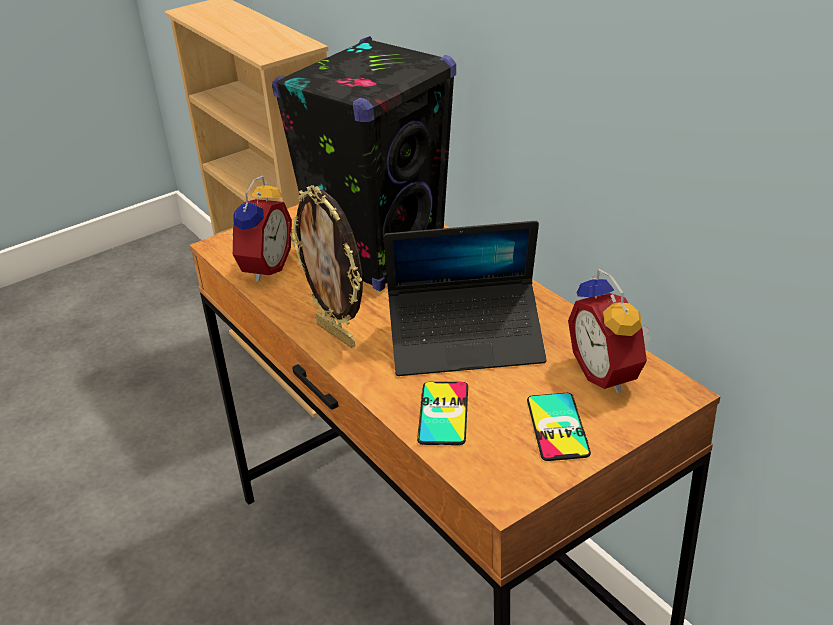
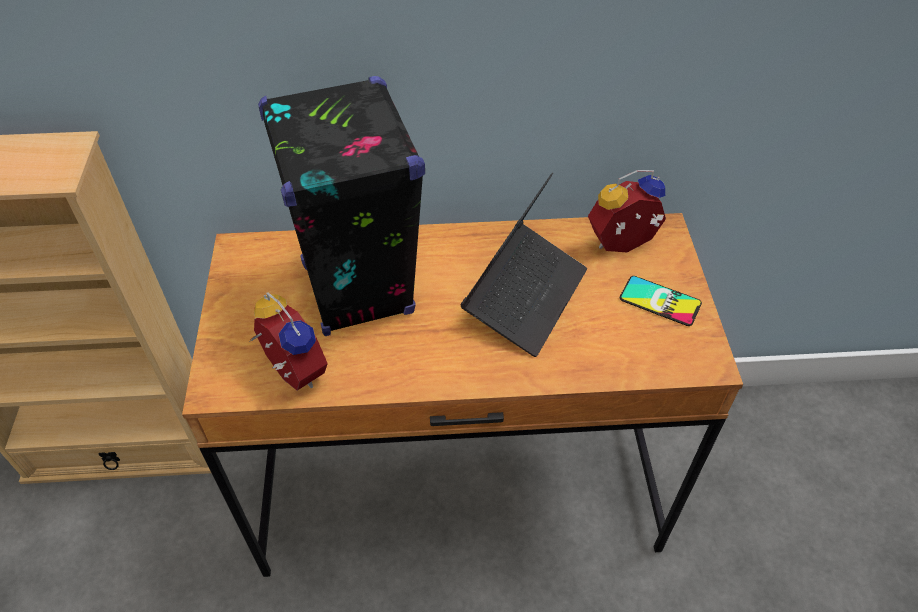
camera: 60 degrees left, 15 degrees up
(338, 334) = (447, 367): picture frame -> none
(443, 413) = (602, 352): phone -> none
(609, 374) = (623, 246): alarm clock -> alarm clock turned 150 degrees clockwise

